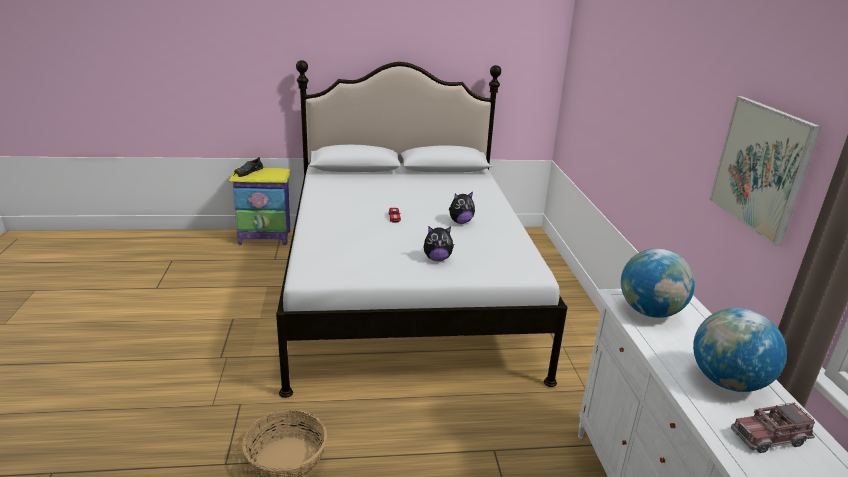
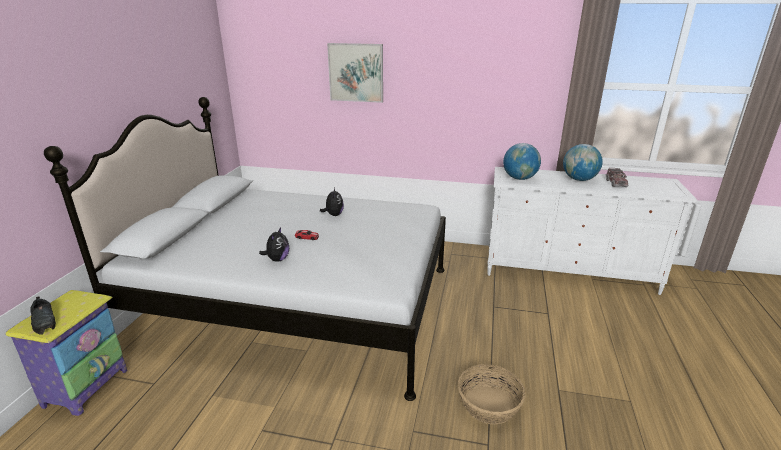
camera: 70 degrees left, 0 degrees up
(437, 259) = (390, 233): plush toy -> plush toy (277, 259)
(761, 167) = (506, 92): picture -> picture (356, 72)

